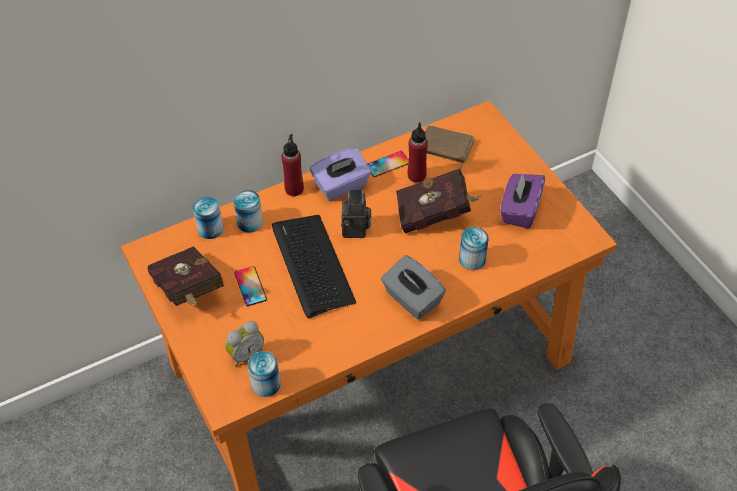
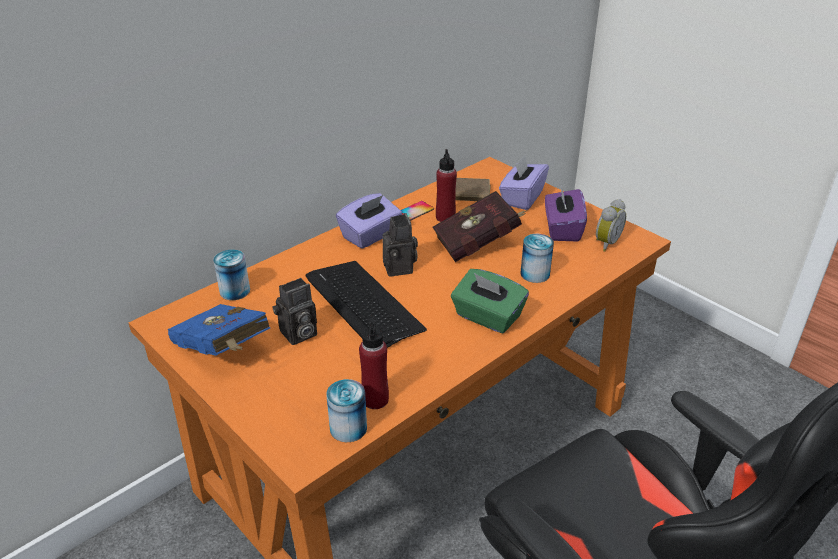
camera: 15 degrees left, 15 degrees down
(188, 291) = (223, 351): red book -> blue book
(245, 354) = (312, 401): alarm clock -> alarm clock (605, 243)
(250, 222) = (279, 279): can -> none
(250, 286) = (298, 335): phone -> camera
(294, 189) = (320, 245): red bottle -> red bottle (375, 399)
(412, 299) = (487, 317): grey tissue box -> green tissue box
(498, 163) = (522, 198): none -> purple tissue box

